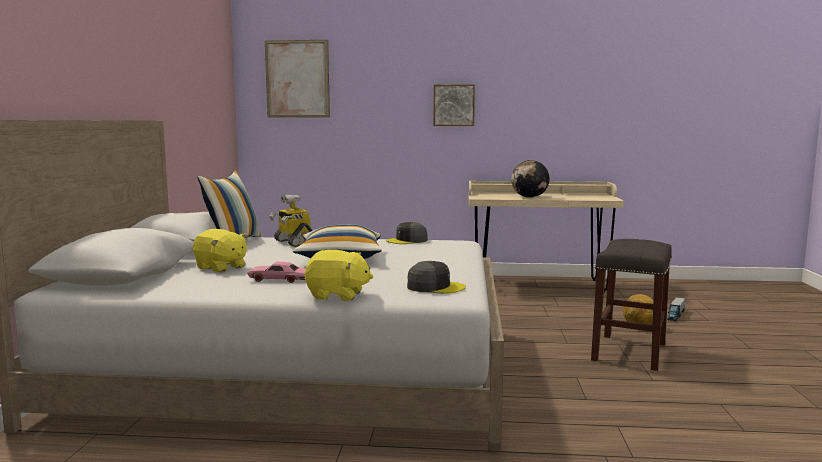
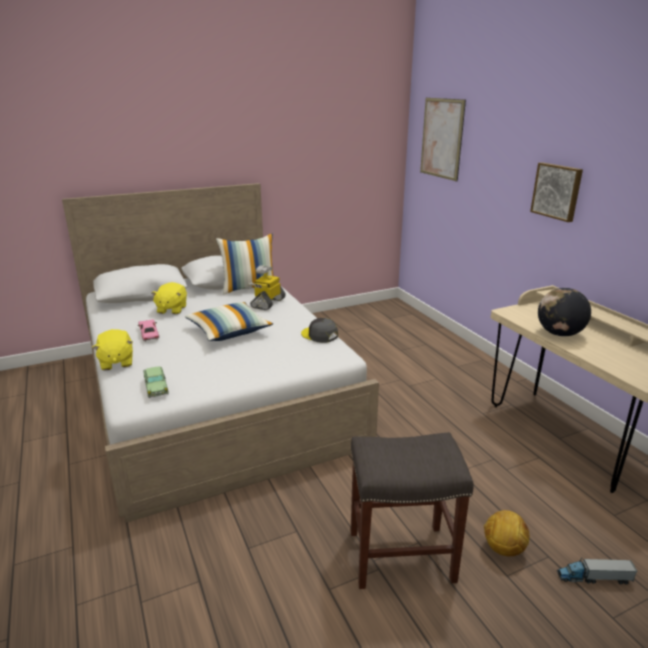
camera: 60 degrees right, 15 degrees up
(435, 287) = (156, 388): grey cap -> toy car

